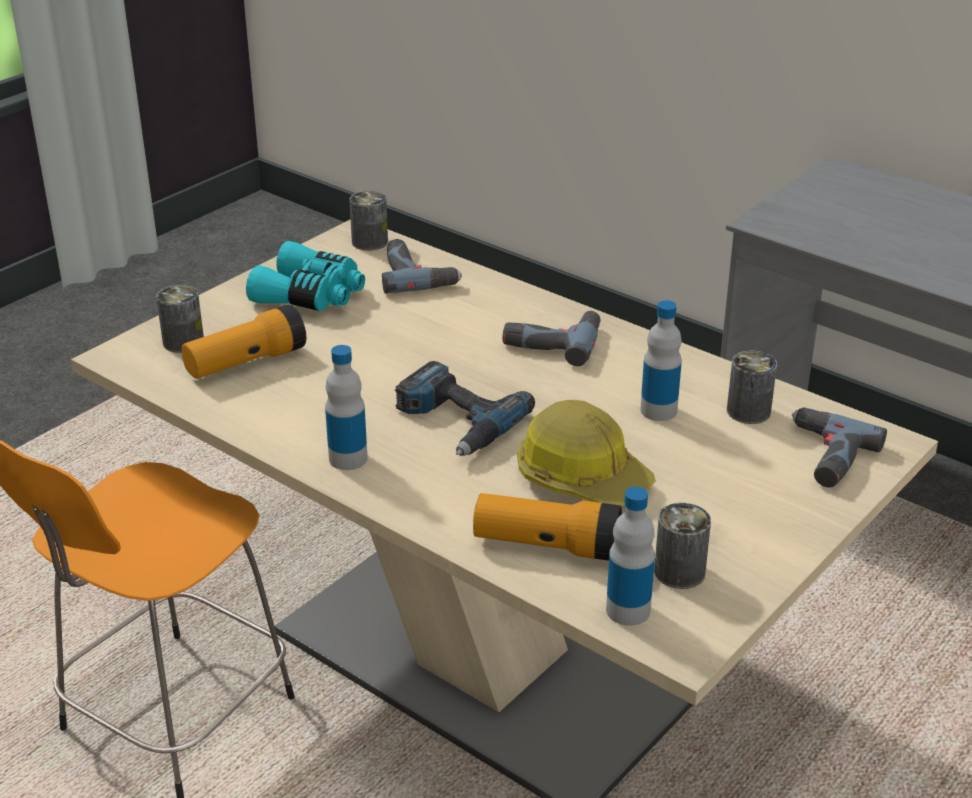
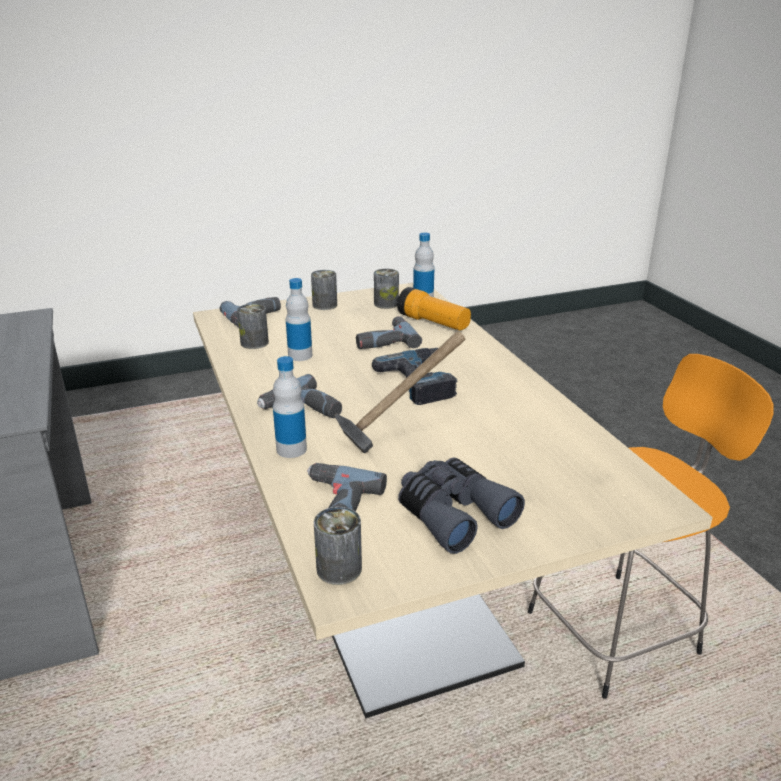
camera: 150 degrees left, 5 degrees down
(183, 342) = (598, 500): can -> can (325, 305)
(246, 363) = (547, 462): flashlight -> none
(311, 295) = (452, 513): turquoise binoculars -> grey binoculars
(348, 458) = (507, 380): bottle -> bottle (291, 449)
(426, 351) = (398, 429): none -> hammer
(582, 477) = (384, 340): hard hat -> power drill

